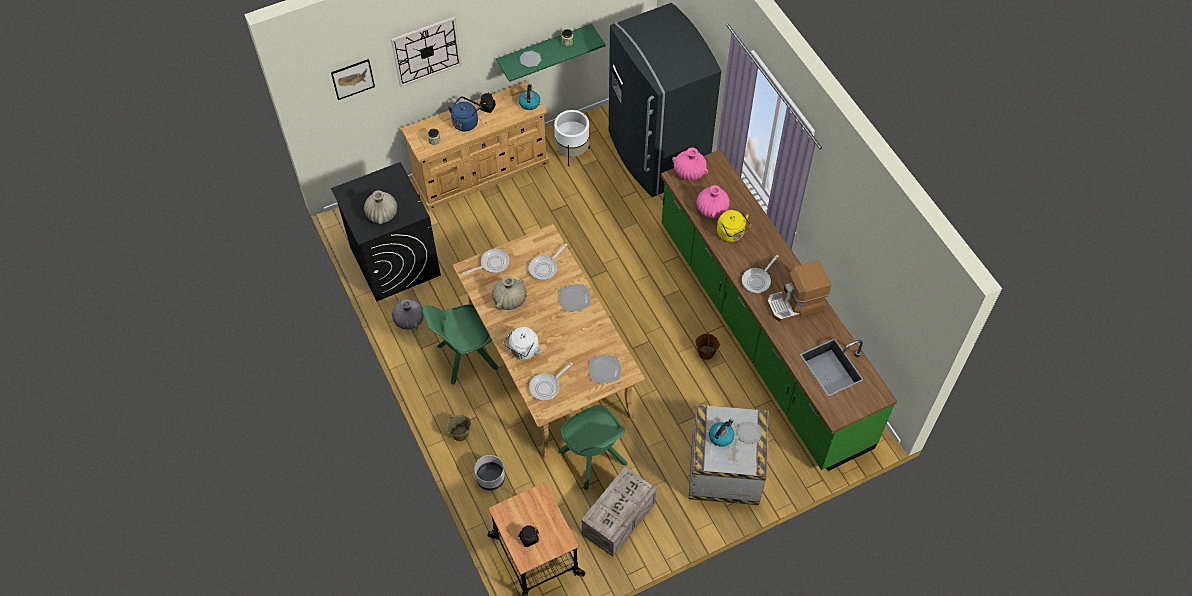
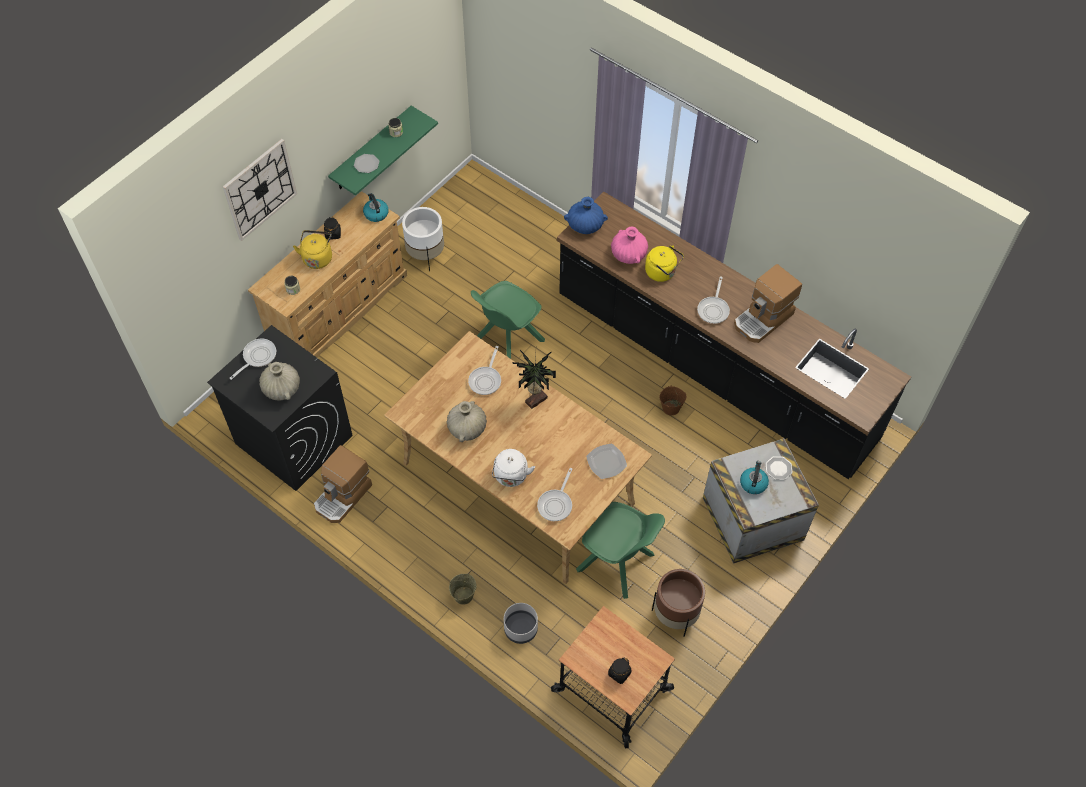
camera: 25 degrees left, 0 degrees up
(352, 79) = (191, 248): picture -> none
(409, 320) = (343, 496): grey vase -> coffee machine
(465, 357) = (425, 512): green chair -> green chair (507, 342)
(466, 122) = (317, 257): blue kettle -> yellow kettle
(492, 264) = (427, 397): frying pan -> frying pan (257, 357)
(575, 298) = (534, 399): plate -> potted plant
(618, 519) = (675, 615): crate -> brown planter
(656, 154) = (513, 226): grey fridge -> none
(689, 172) = (585, 225): pink vase -> blue vase
(761, 334) = (714, 368): green counter -> black counter

